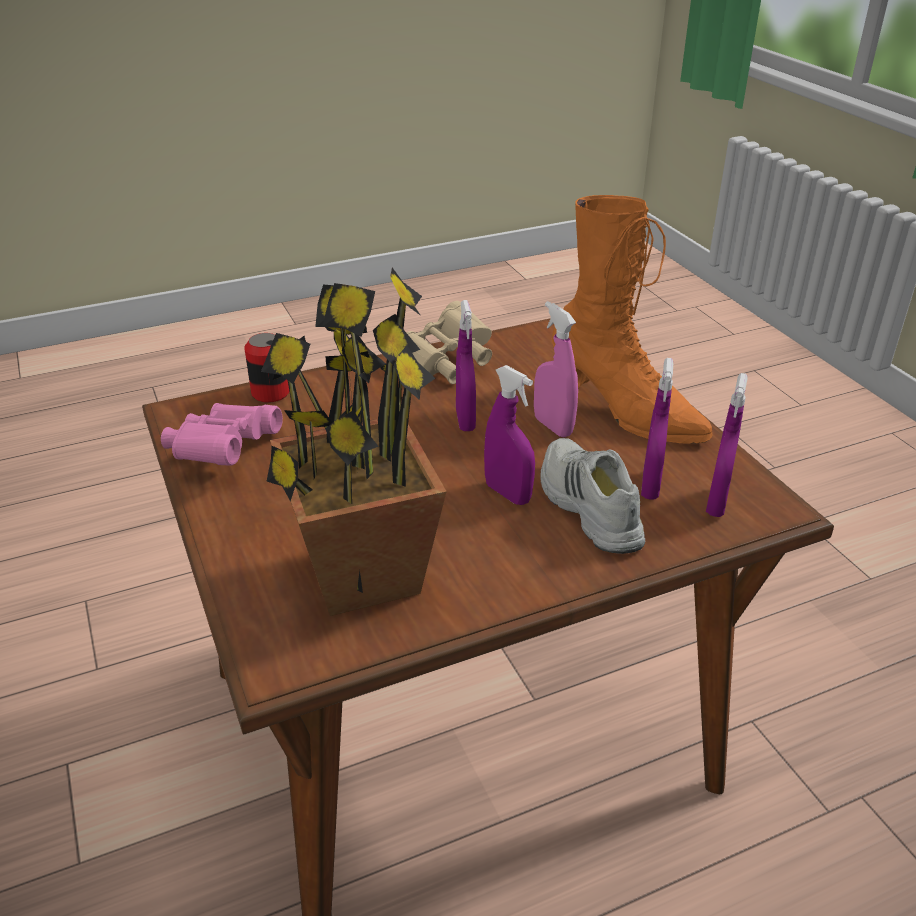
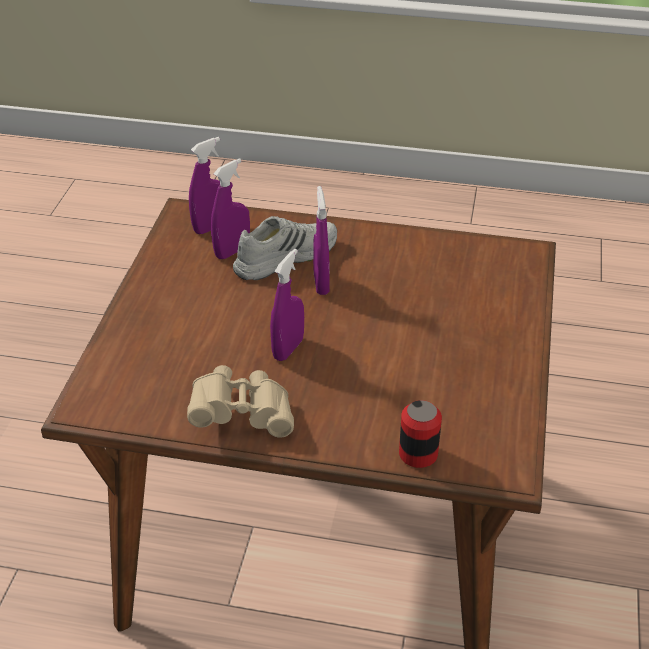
camera: 145 degrees left, 5 degrees up
(223, 452) = (492, 405): pink binoculars -> none
(361, 574) = (452, 275): potted plant -> none
(553, 426) = (234, 315): pink spray bottle -> none
(586, 506) = (285, 256): white shoe -> white shoe turned 135 degrees counterclockwise
(625, 411) = (170, 304): orange boot -> none

